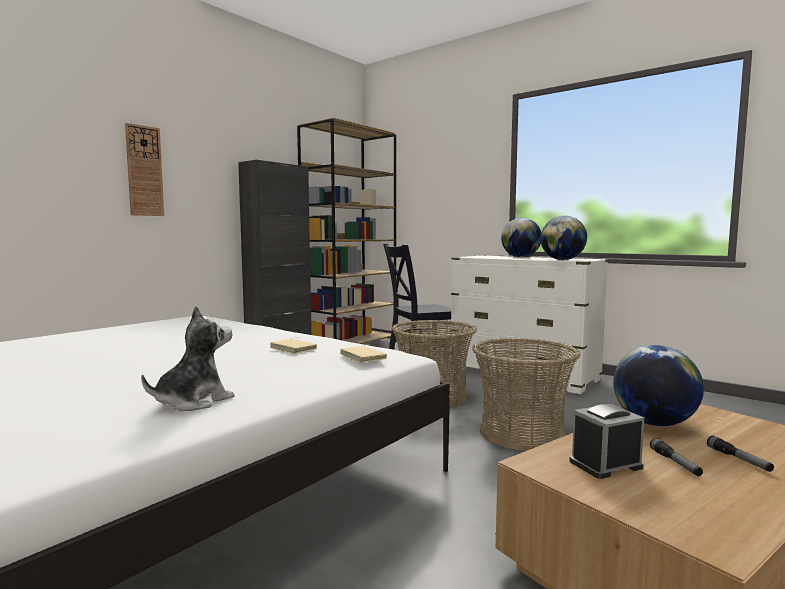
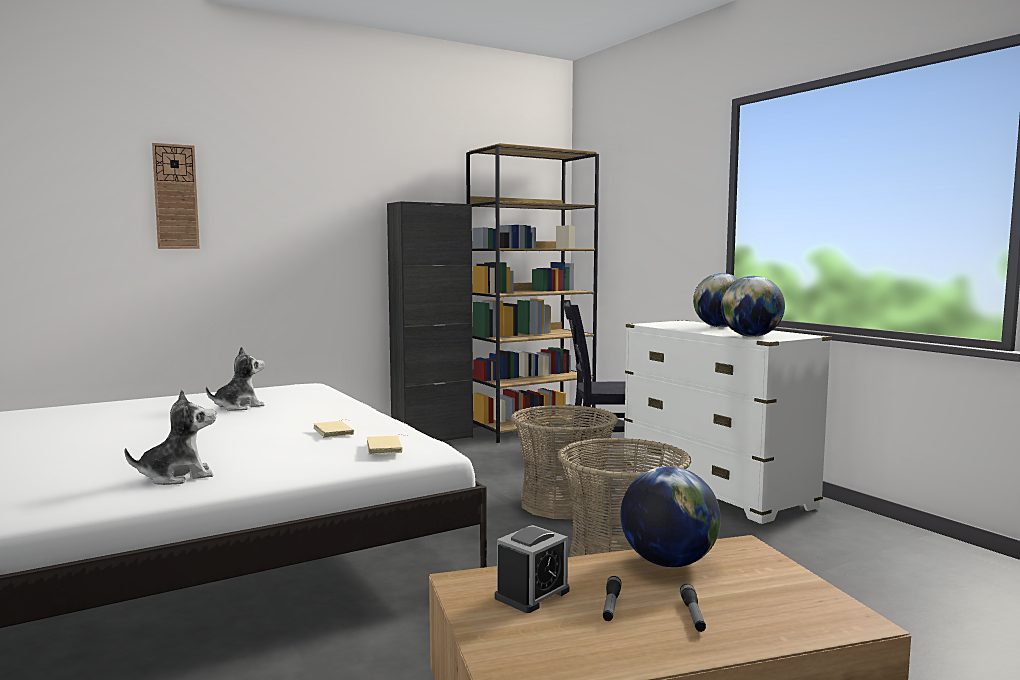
camera: 20 degrees right, 0 degrees up
(144, 171) = (276, 221): wall clock -> wall clock (176, 197)
(156, 337) = (238, 407): none -> plush toy
(605, 464) = (532, 594): alarm clock -> alarm clock turned 135 degrees clockwise

